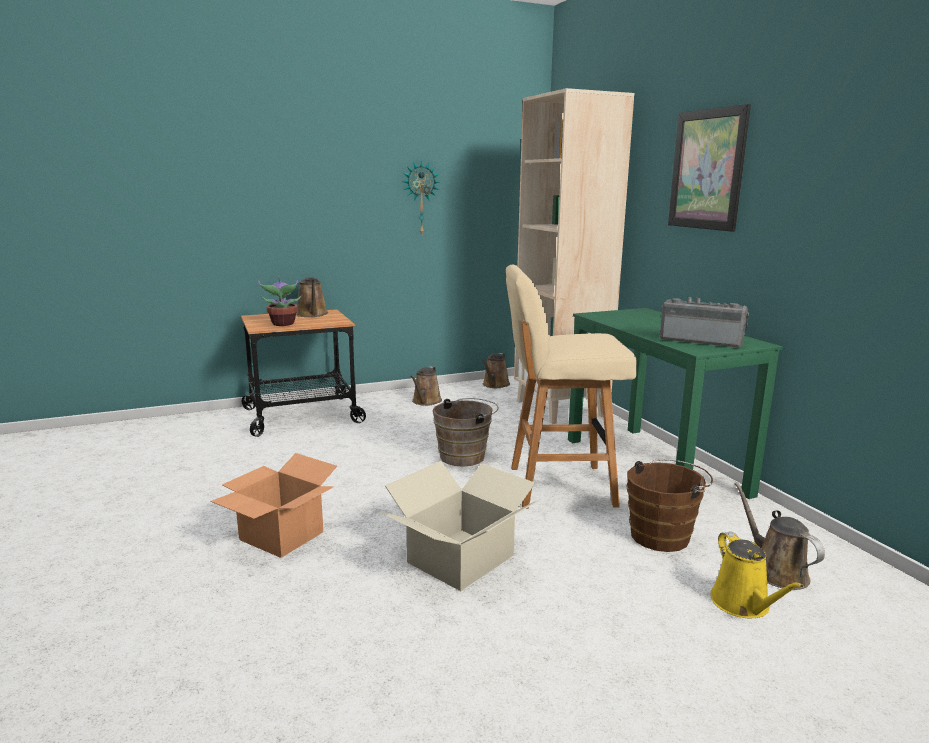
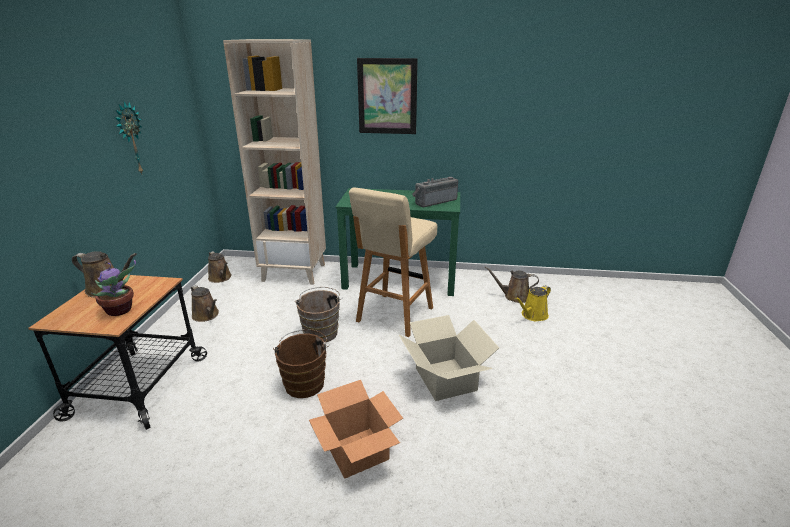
camera: 60 degrees left, 10 degrees up
(663, 535) = (468, 308): brown bucket -> brown bucket (305, 382)
(743, 605) = (533, 315): yellow watering can -> yellow watering can turned 120 degrees clockwise

